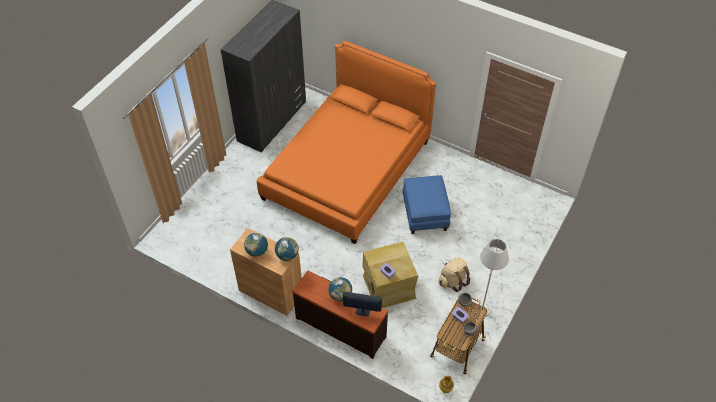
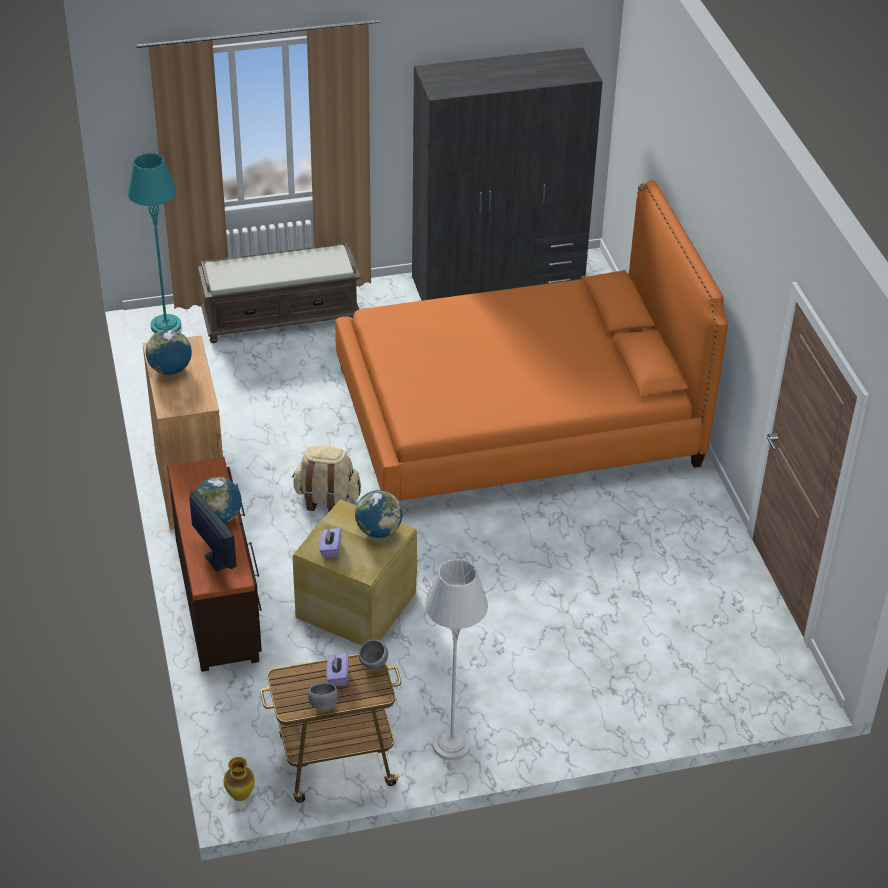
camera: 45 degrees right, 10 degrees down
(168, 234) = (165, 325): none -> turquoise floor lamp
(210, 195) = (282, 318): none -> brown bench
(287, 255) = (199, 402): globe -> globe (378, 530)
(425, 214) = (552, 557): blue ottoman -> none
(453, 281) = (462, 673): beige backpack -> beige backpack (326, 498)

